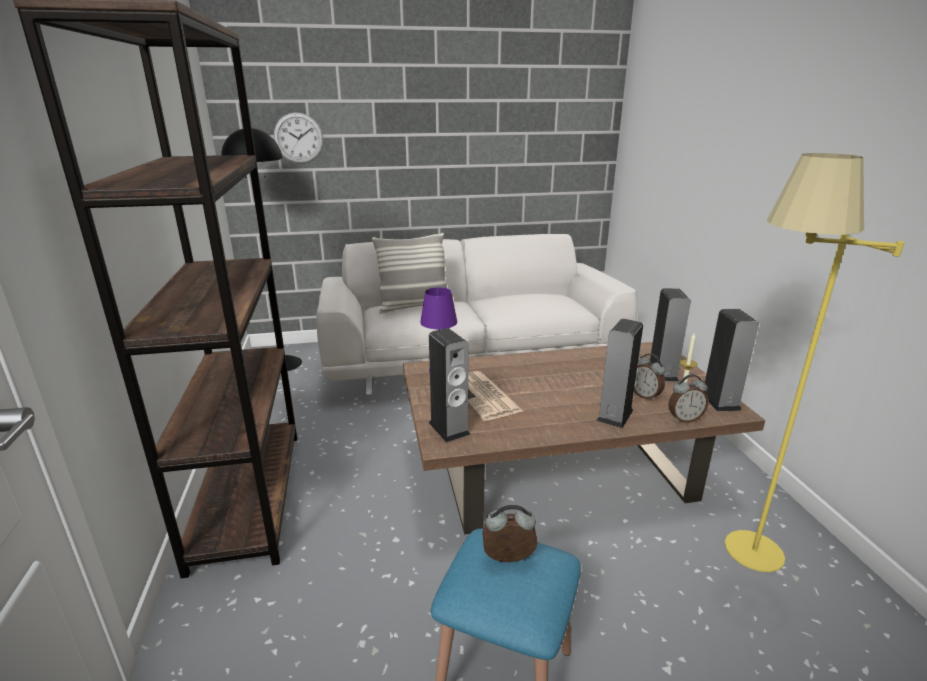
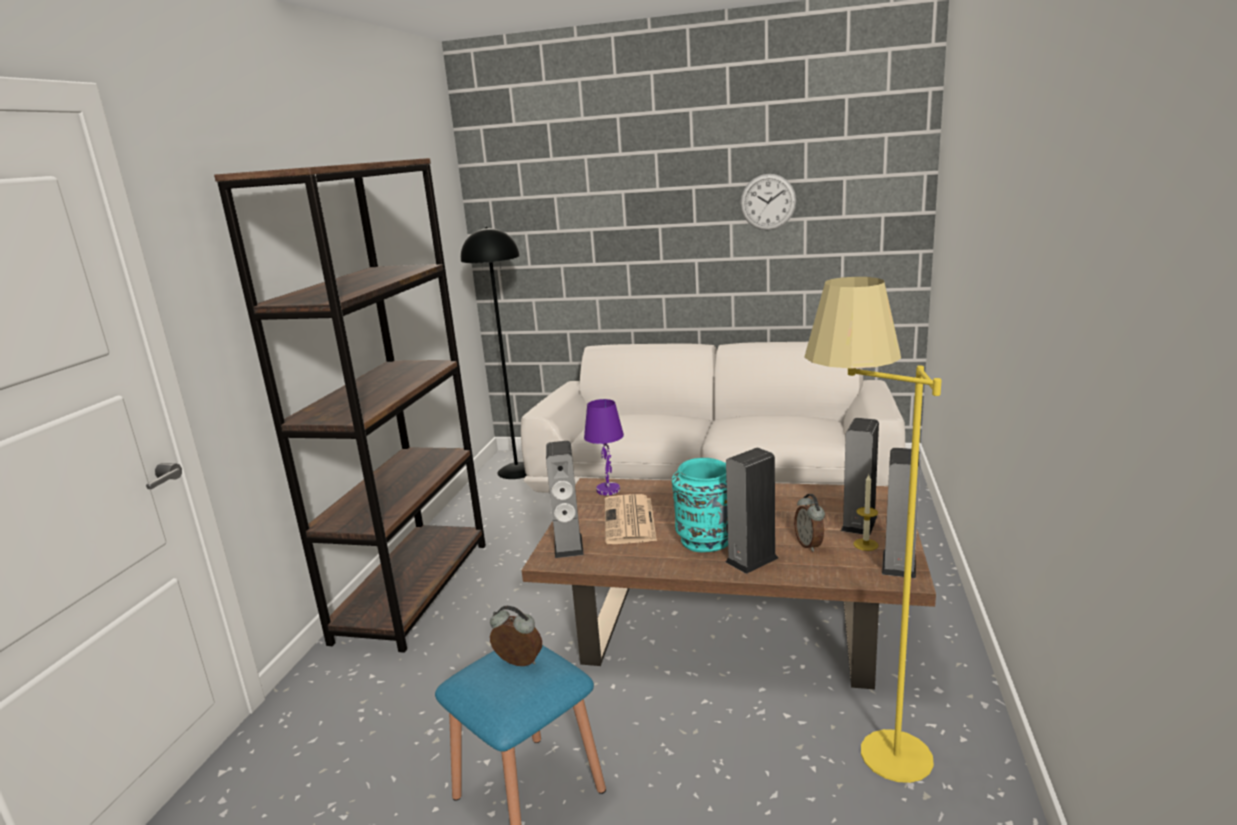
camera: 25 degrees right, 5 degrees down
(298, 138) = (546, 233): wall clock -> wall clock (768, 202)
(414, 306) = (635, 419): pillow -> none
(564, 404) = (706, 541): none -> turquoise vase
(684, 419) = (830, 576): alarm clock -> none

